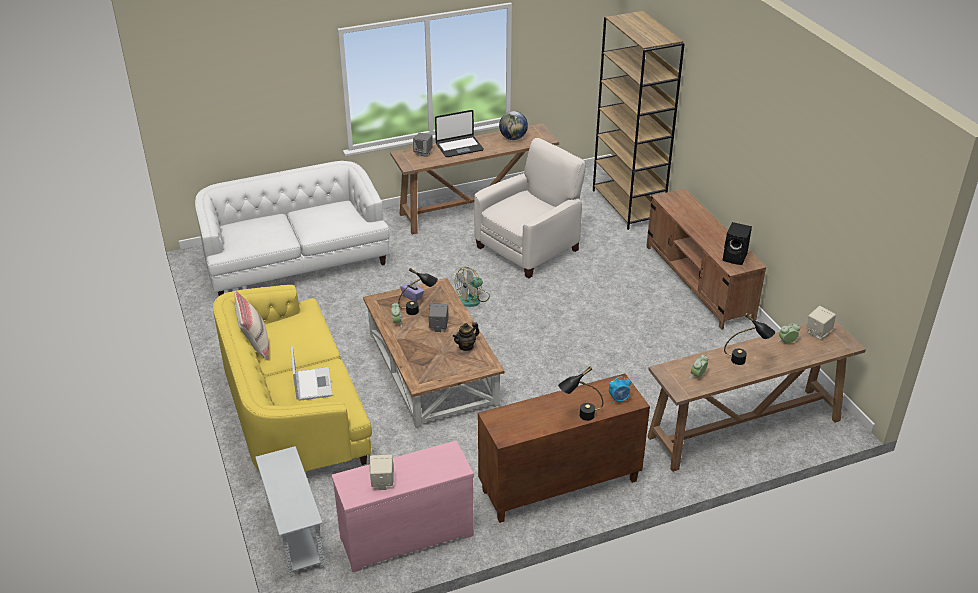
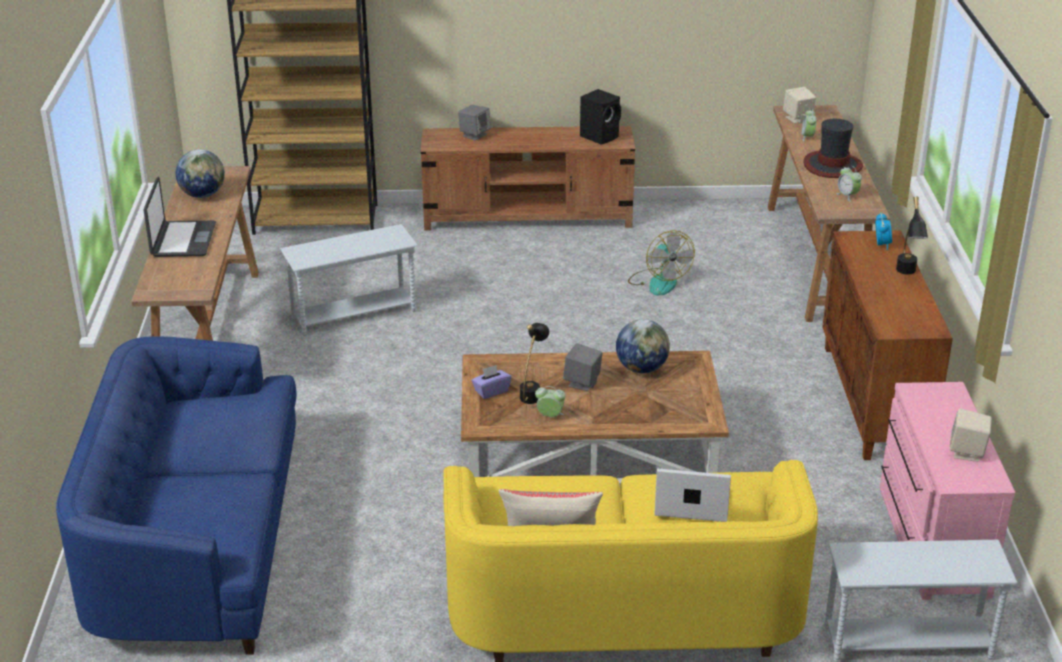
camera: 70 degrees left, 5 degrees down
(295, 261) = (198, 544): white sofa -> blue sofa
(423, 153) = (168, 272): grey speaker -> grey speaker (474, 135)
(466, 346) = (641, 369): teapot -> globe
(472, 299) = (444, 386): fan -> fan (658, 281)
(528, 248) = (353, 314): white armchair -> white side table
(745, 361) = (832, 166): black table lamp -> hat

